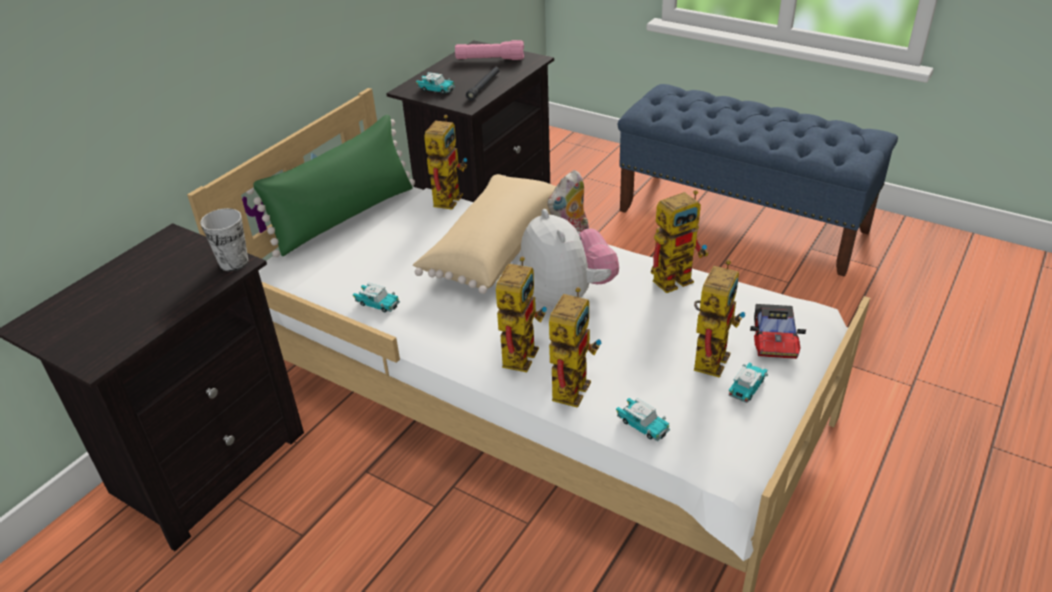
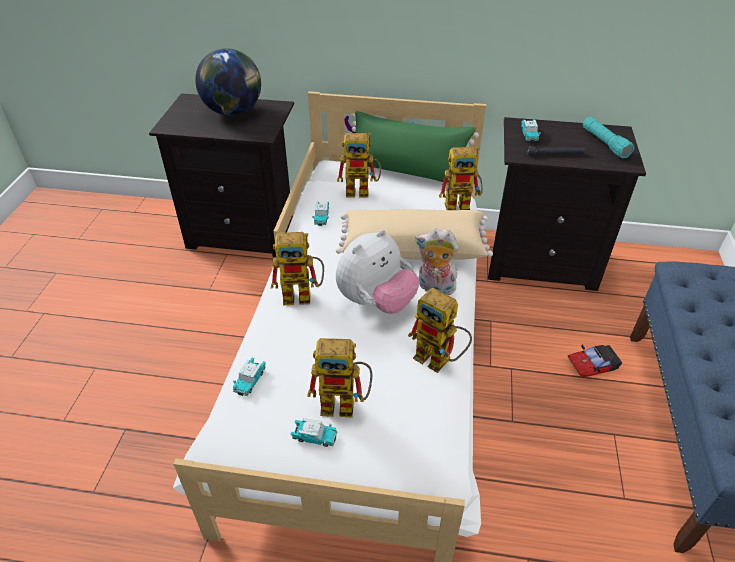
camera: 65 degrees right, 5 degrees up
(133, 281) = (234, 111): none -> globe
(234, 263) = (264, 133): cup -> none
(490, 59) = (604, 143): pink flashlight -> turquoise flashlight
(570, 383) = (280, 330): toy robot -> toy robot (363, 191)
(774, 338) = (388, 445): toy car -> toy car (592, 364)

